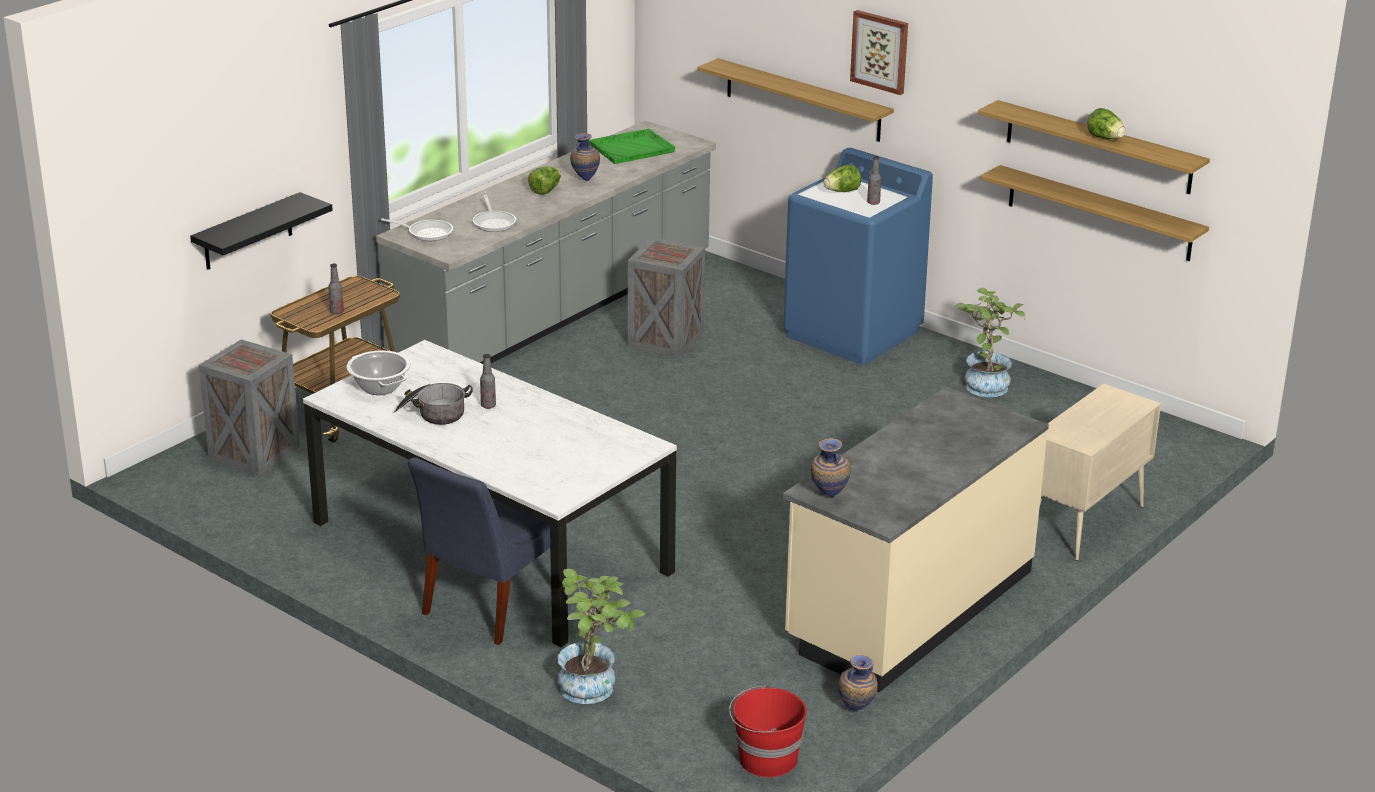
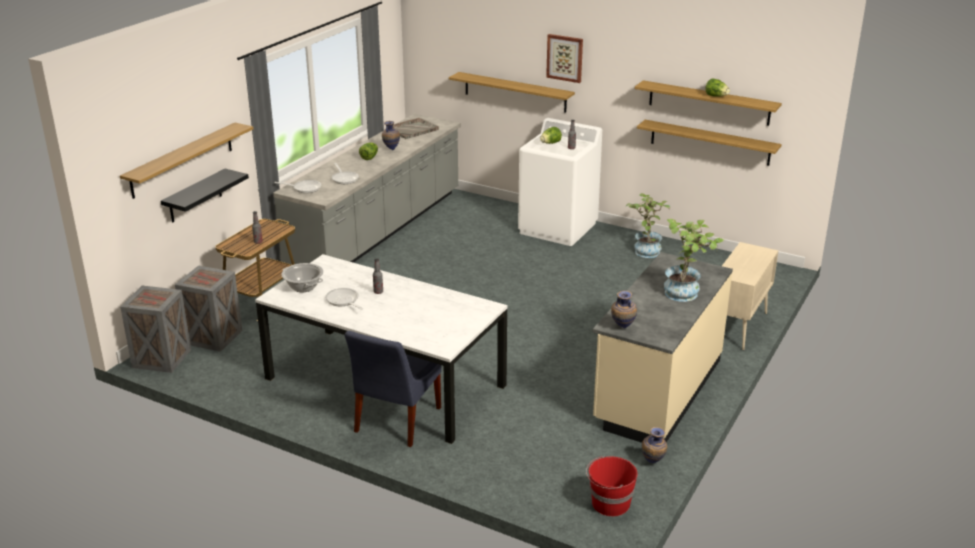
camera: 10 degrees left, 0 degrees up
(229, 176) = (182, 160): none -> shelf
(431, 414) = (343, 301): cooking pot -> frying pan
(595, 687) = (483, 468): potted plant -> potted plant (686, 292)
(632, 148) = (413, 129): green tray -> grey tray
(665, 339) = (449, 242): crate -> crate (161, 358)
(853, 334) = (558, 228): blue washing machine -> white washing machine

